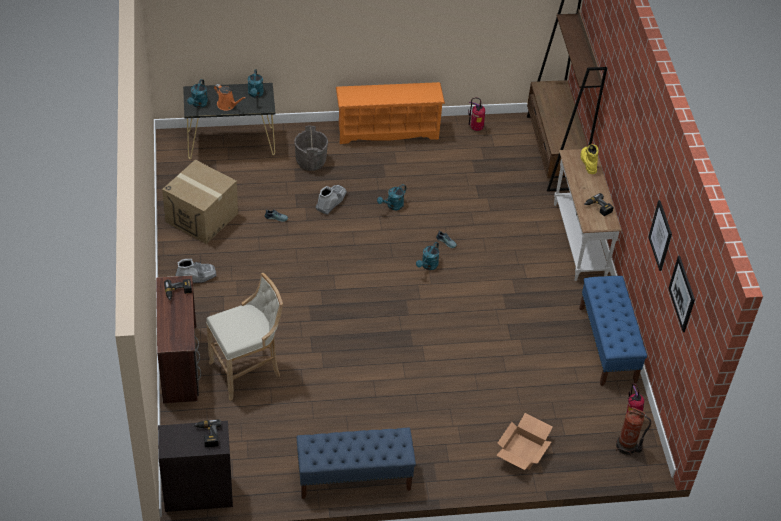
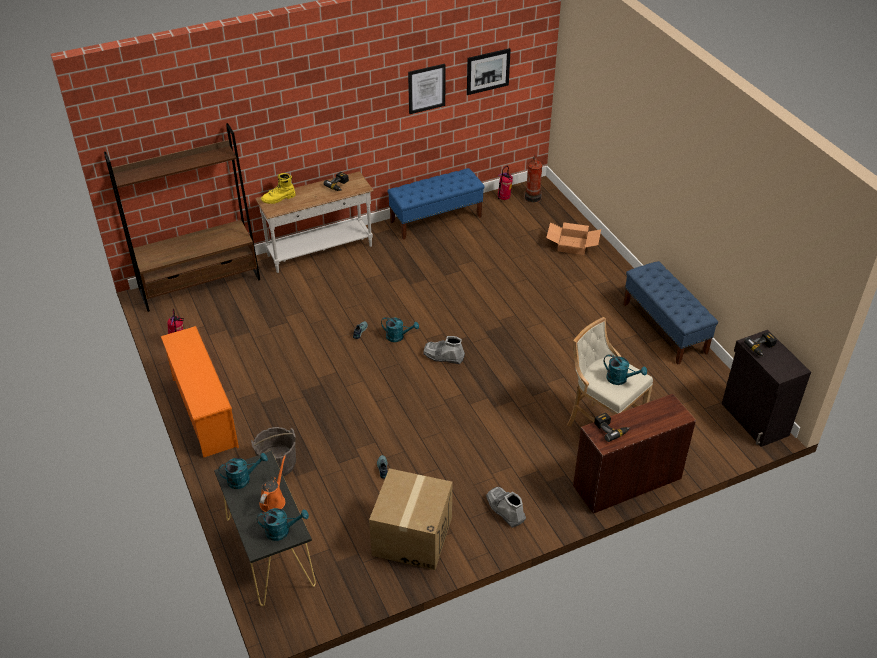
camera: 105 degrees left, 5 degrees down
(331, 202) = (338, 429): grey boot -> grey boot (443, 356)
(393, 206) = (325, 380): turquoise watering can -> turquoise watering can (620, 379)

